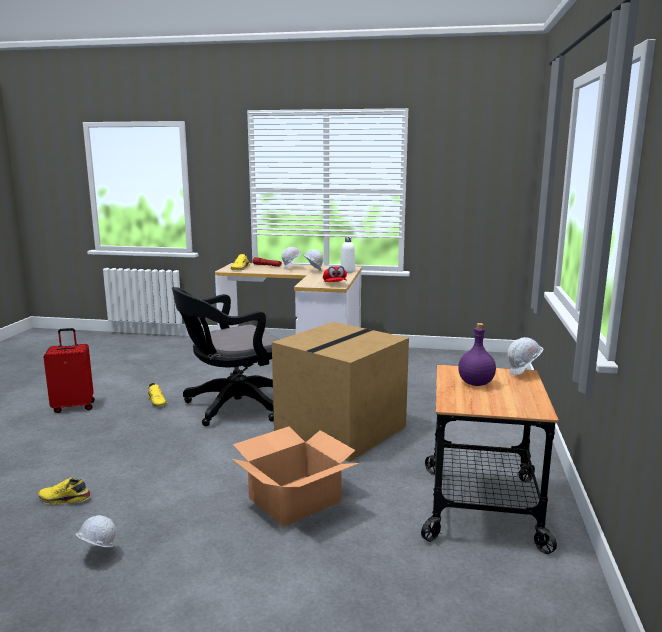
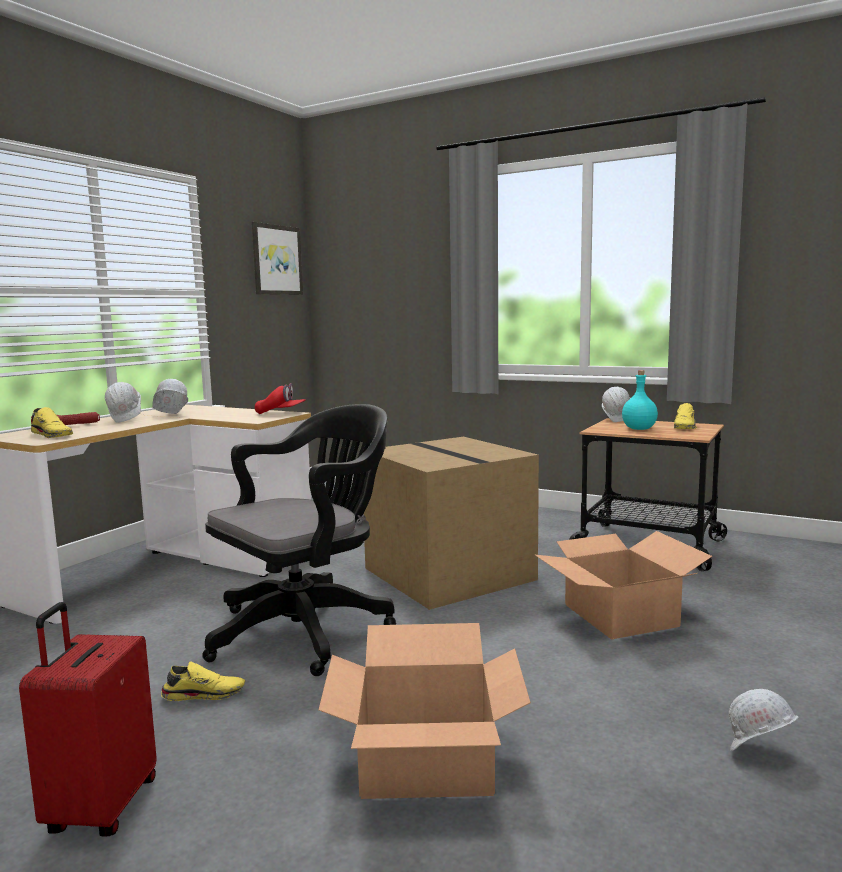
camera: 70 degrees left, 5 degrees down
(64, 500) = (584, 797): yellow shoe -> yellow shoe (685, 427)
(98, 458) = (427, 761): none -> cardboard box
(232, 407) = (307, 629): black office chair -> black office chair turned 120 degrees counterclockwise
(347, 271) = (206, 408): white bottle -> none
(476, 384) = (639, 429): purple bottle -> turquoise bottle
(490, 164) = (276, 260): none -> picture

